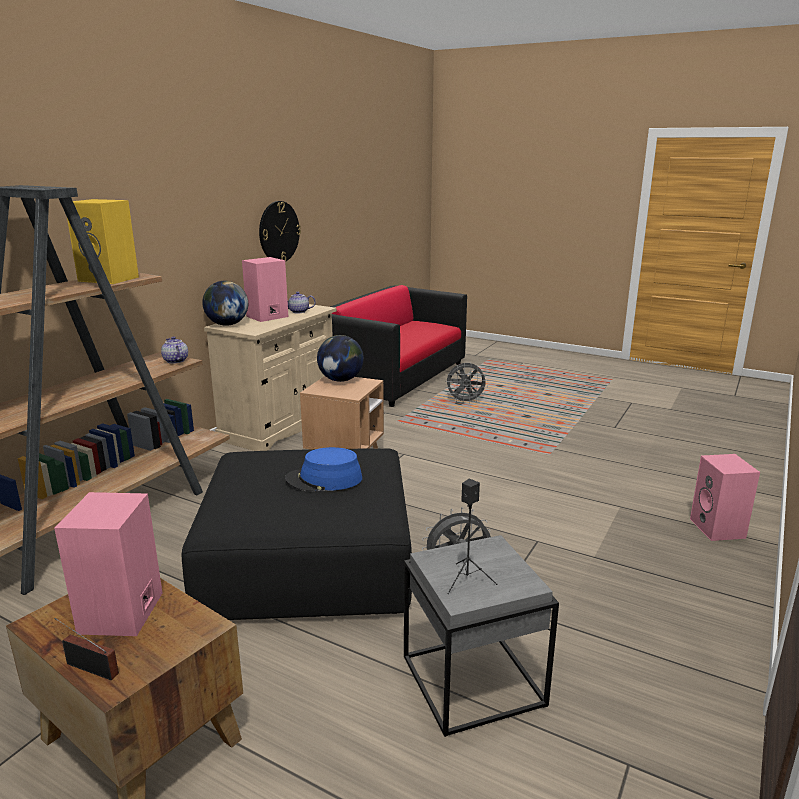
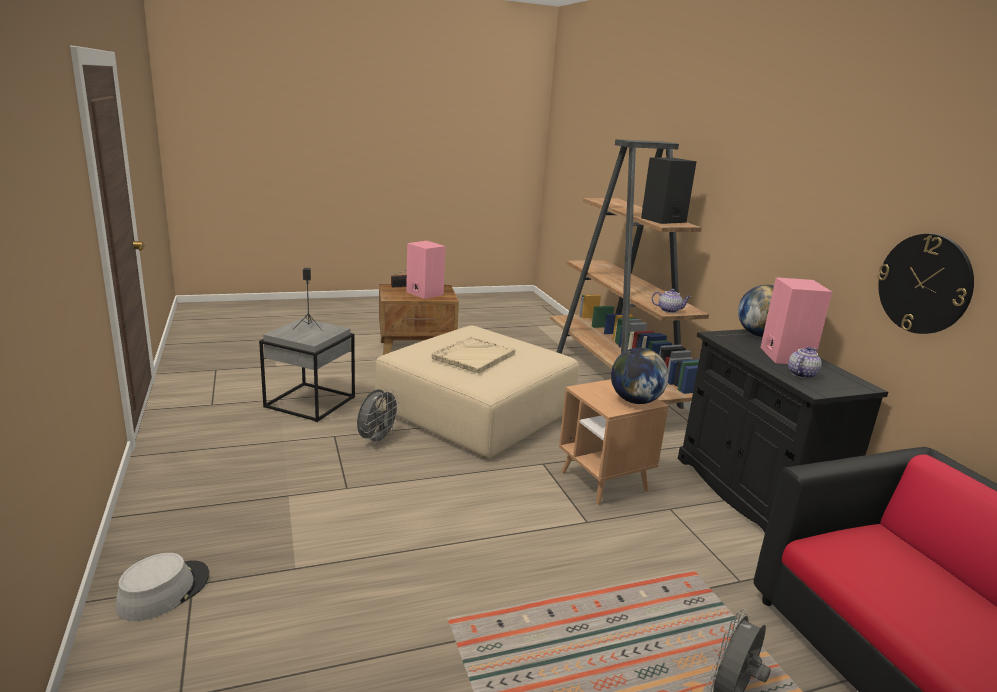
camera: 130 degrees right, 0 degrees up
(110, 279) = (663, 220): yellow speaker -> black speaker
(280, 425) = (753, 494): beige cabinet -> black cabinet
(306, 559) = (477, 411): black ottoman -> beige ottoman
(324, 480) = (473, 356): blue hat -> beige tray
(719, 529) = (164, 591): pink speaker -> grey hat

